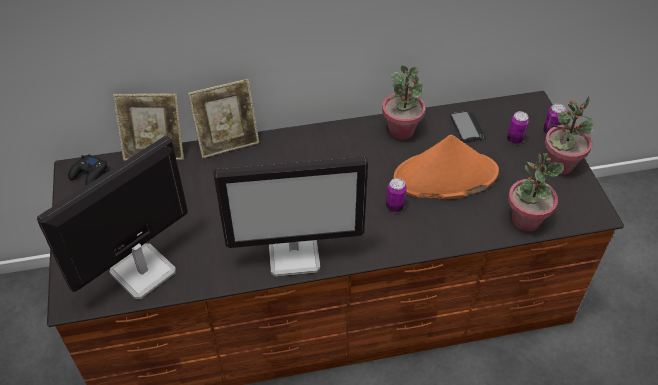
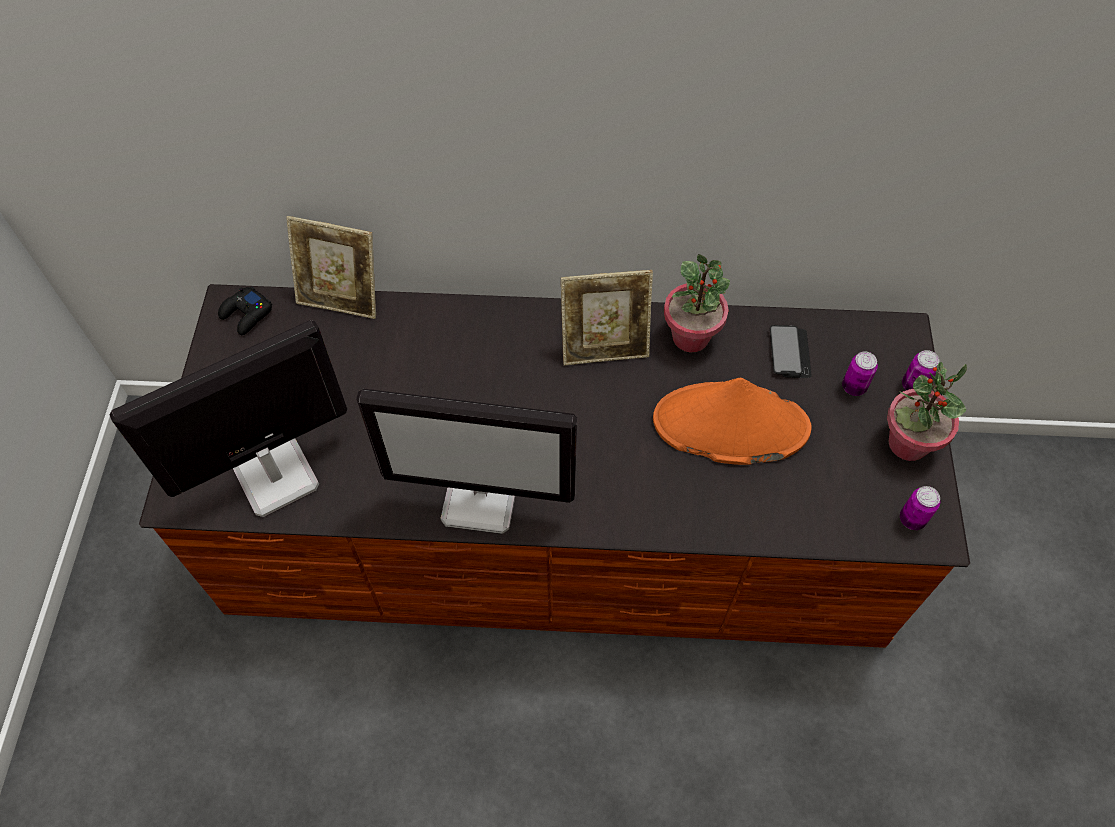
camera: 15 degrees right, 10 degrees up
(228, 143) = (442, 306): picture frame -> picture frame (604, 347)
(394, 206) = (642, 457): can -> can (912, 519)
(525, 220) = (823, 522): potted plant -> none

